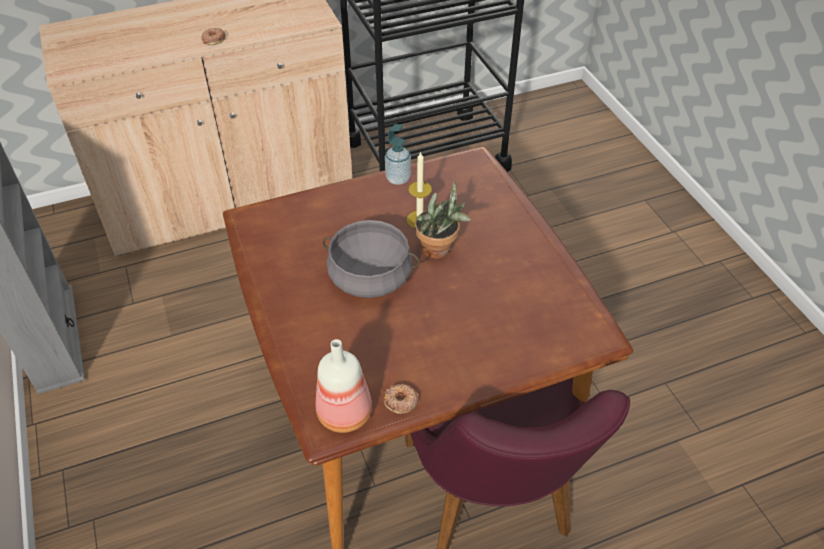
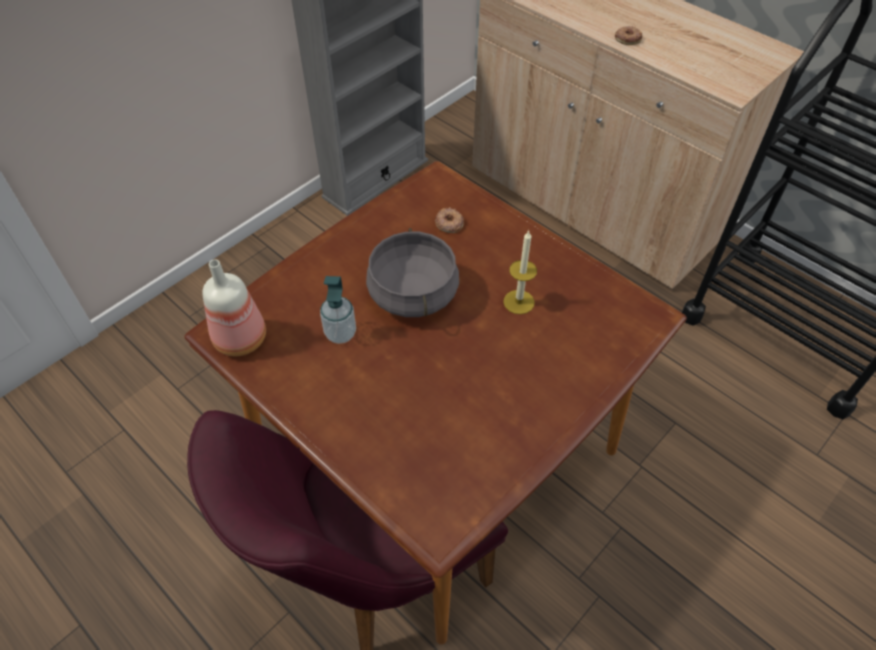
camera: 65 degrees right, 5 degrees up
(398, 178) = (568, 261): soap dispenser -> soap dispenser (340, 333)
(400, 401) = (271, 375): donut -> donut (449, 223)
(440, 251) = (484, 335): potted plant -> none

